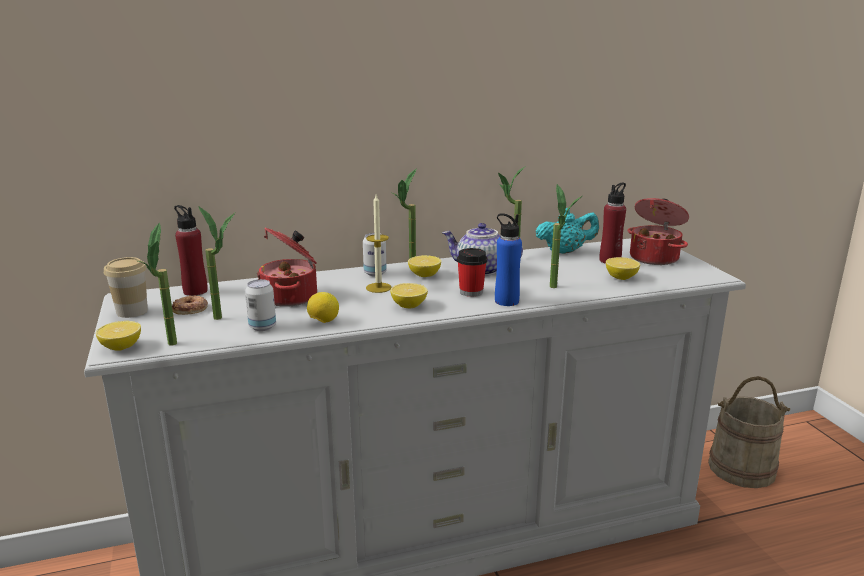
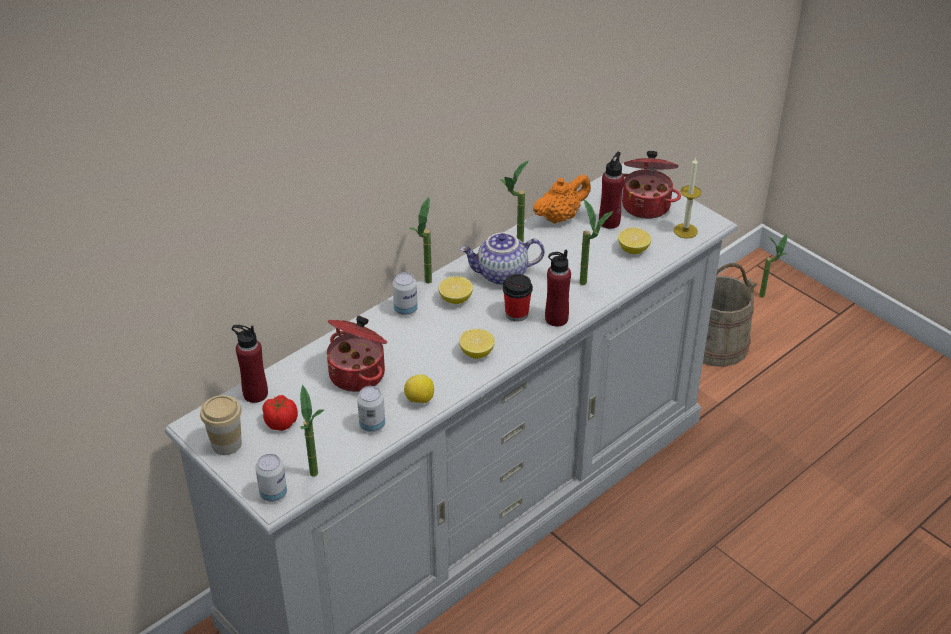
camera: 25 degrees left, 20 degrees up
(121, 347) = (273, 494): lemon -> can
(190, 309) = (280, 422): donut -> tomato
(226, 318) = (327, 424): potted plant -> potted plant (767, 294)
(378, 287) = (428, 333): candle -> candle (685, 231)
(506, 301) = (556, 318): blue bottle -> red bottle
(565, 251) = (560, 217): turquoise teapot -> orange teapot

